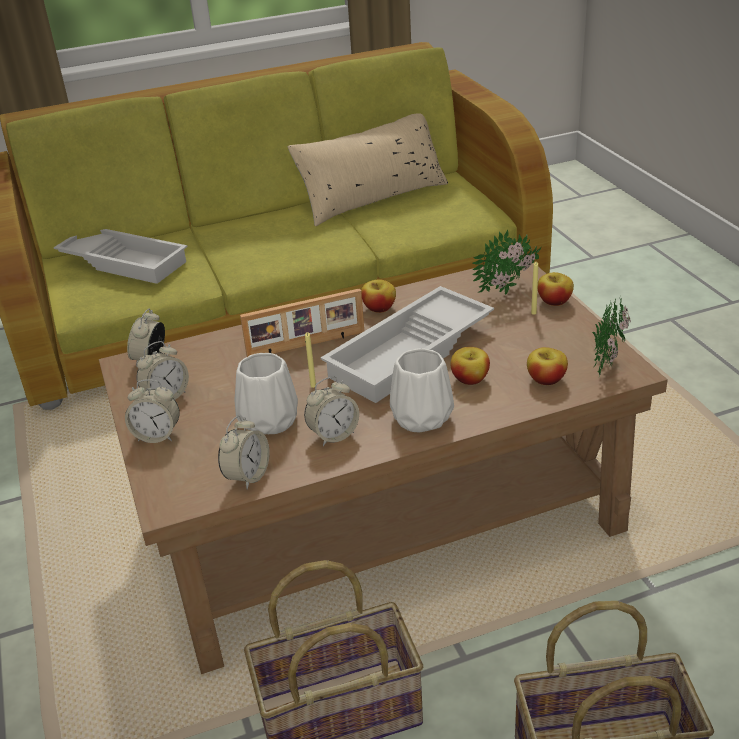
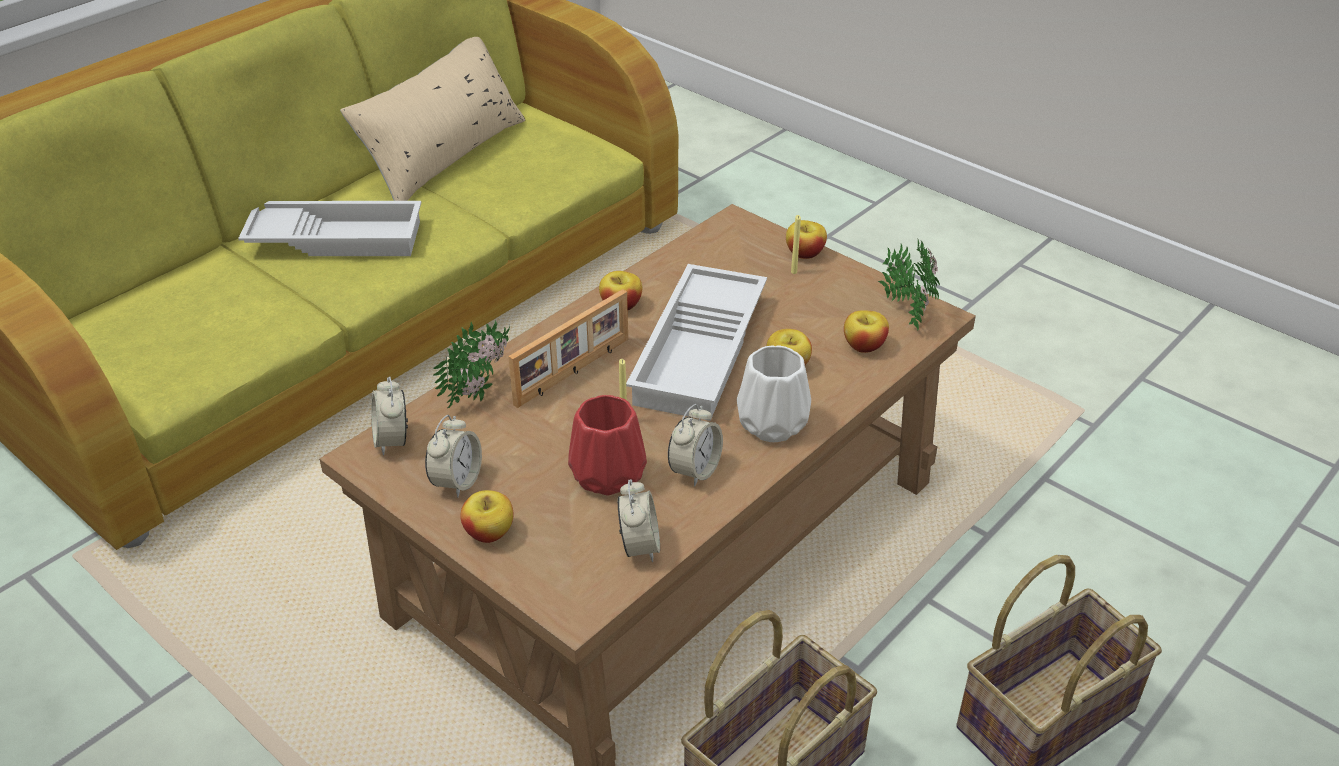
camera: 30 degrees left, 5 degrees up
(125, 261) = (167, 312): white tray -> white tray (337, 237)
(157, 435) = (489, 532): alarm clock -> apple
(271, 420) = (610, 474): white vase -> red vase
(509, 290) = (747, 250): potted plant -> potted plant (483, 392)

